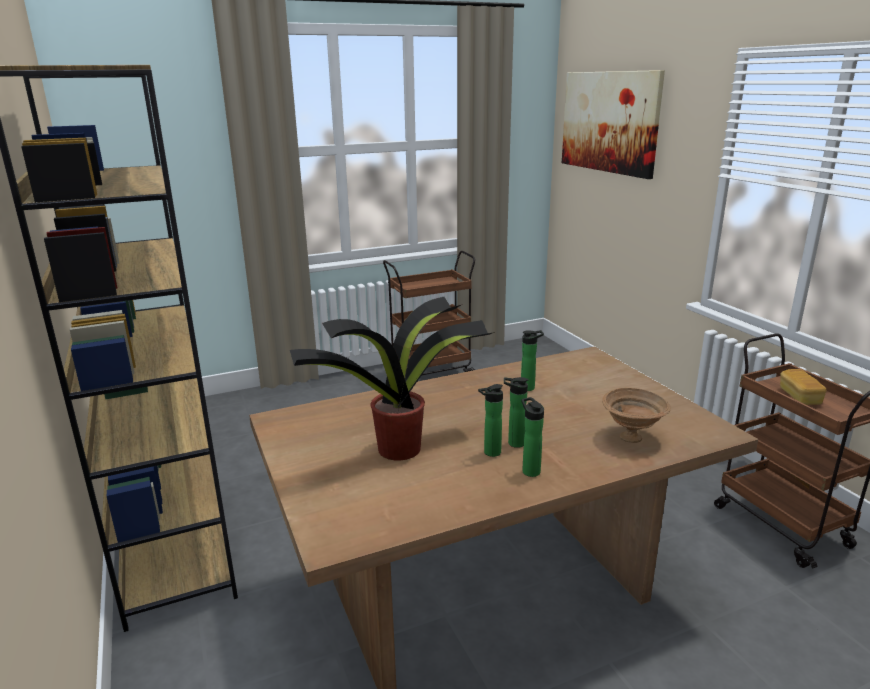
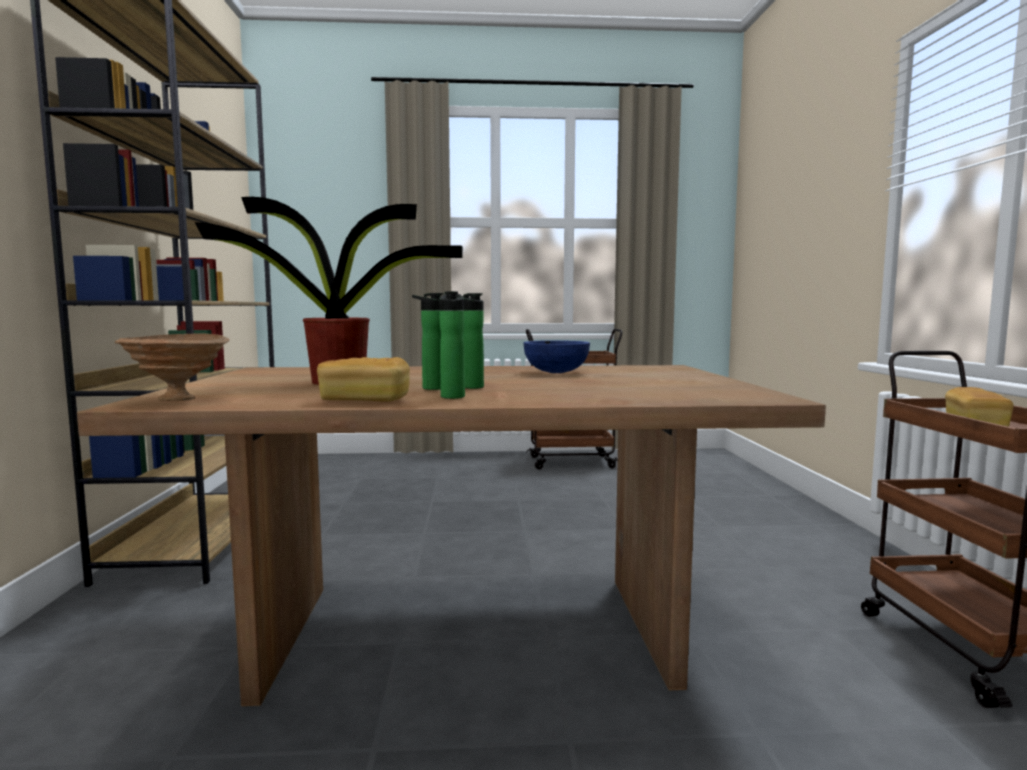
camera: 20 degrees right, 15 degrees down
(482, 494) = (365, 400): none -> bread
(529, 388) = (556, 372): bottle -> blue bowl
(609, 122) = (781, 184): picture -> none
(632, 437) = (629, 393): brown bowl -> brown bowl (180, 399)

